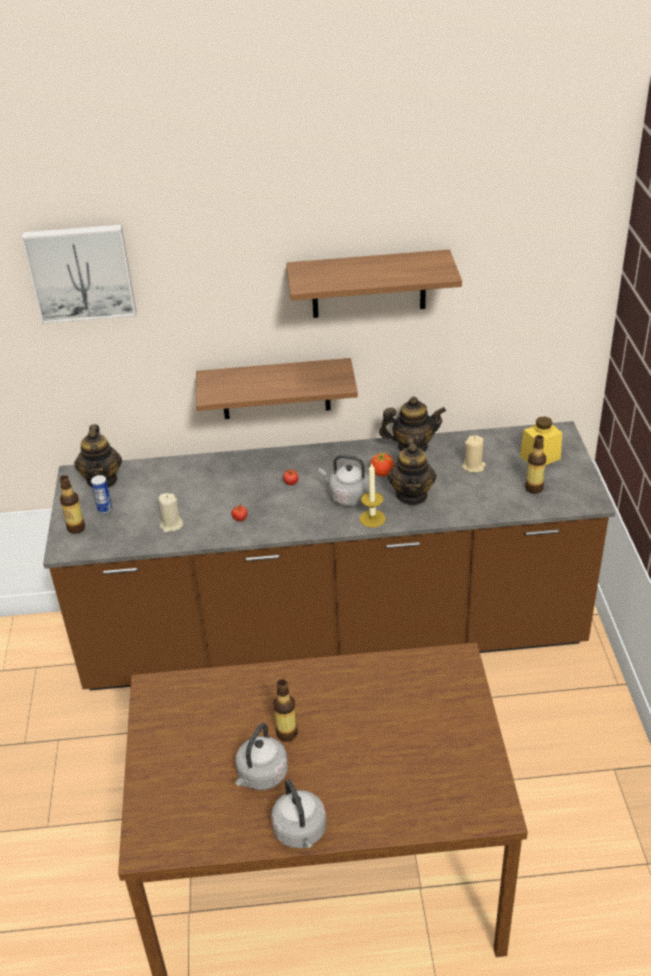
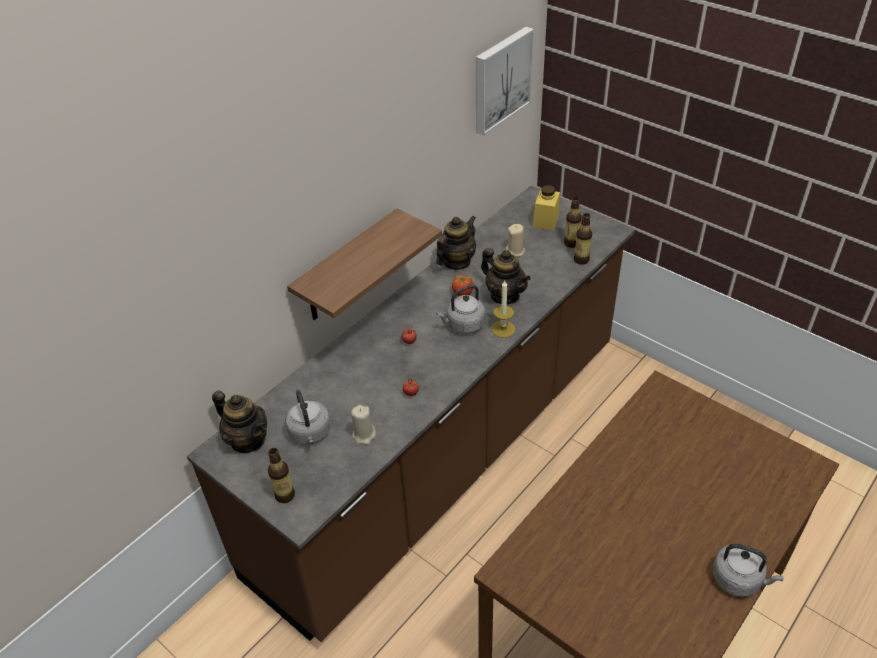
camera: 45 degrees left, 5 degrees up
(81, 272) = (176, 235): picture -> picture (500, 79)
(105, 509) = (287, 462): can -> none
(261, 776) = (664, 566): grey kettle -> grey kettle (310, 434)
(287, 733) = (637, 523): bottle -> bottle (581, 260)
(368, 284) = (404, 132): shelf -> none

